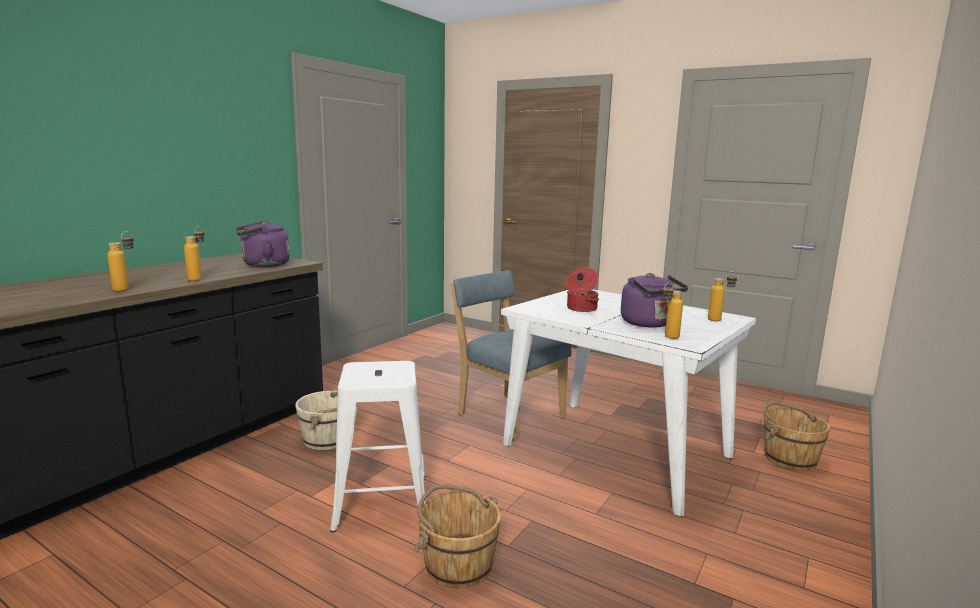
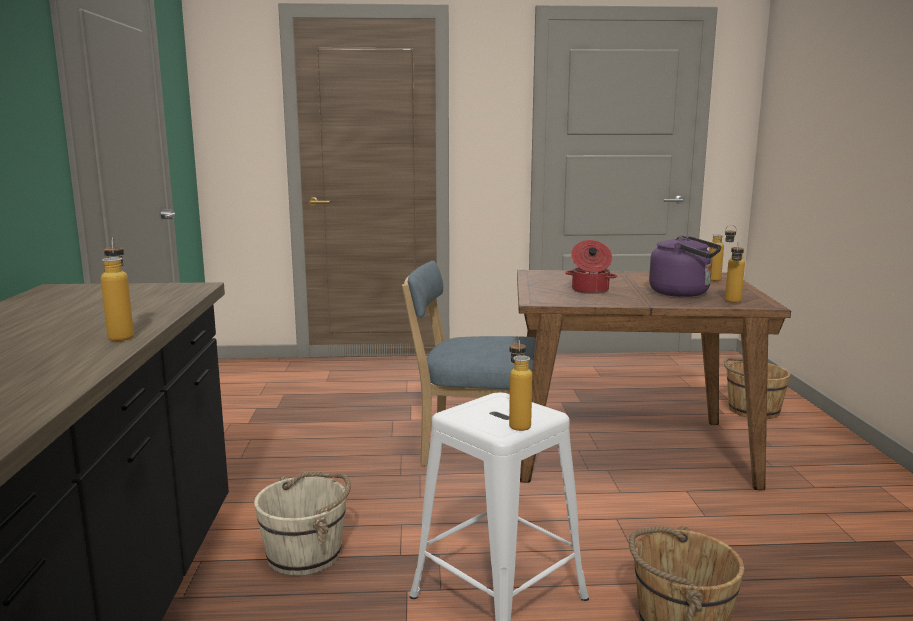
camera: 35 degrees left, 0 degrees up
(126, 289) = (51, 375): bottle -> bottle (518, 423)
(263, 265) = (146, 299): purple kettle -> none
(614, 450) = (625, 449): white dining table -> brown dining table

